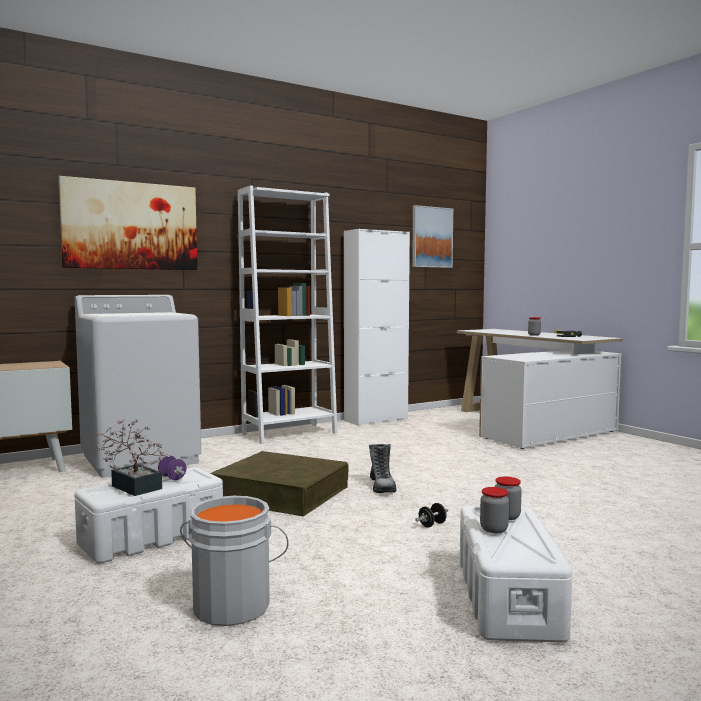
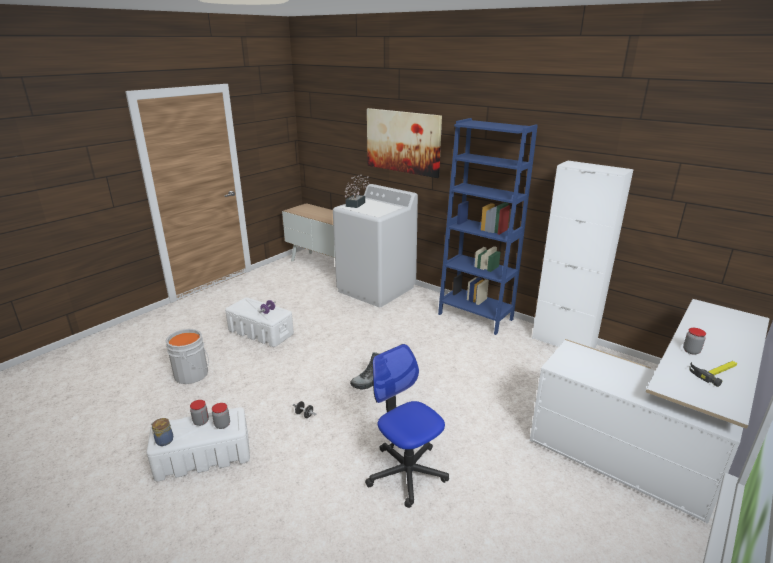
camera: 70 degrees right, 20 degrees up
(134, 486) = (253, 307): potted plant -> potted plant (357, 203)
(281, 493) = (338, 348): brown storage box -> none
(289, 433) = (475, 316): white bookcase -> blue bookcase
(431, 237) = (701, 178): picture -> none
(541, 555) = (164, 440): none -> jar
(558, 491) = (406, 472): none -> office chair

